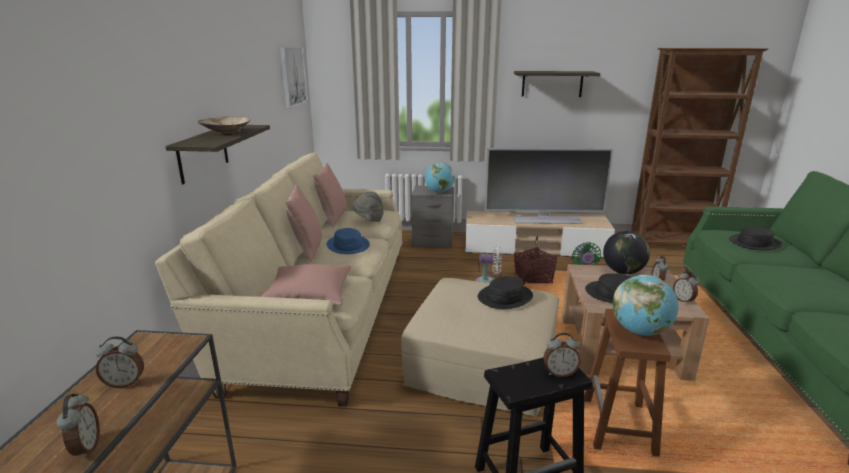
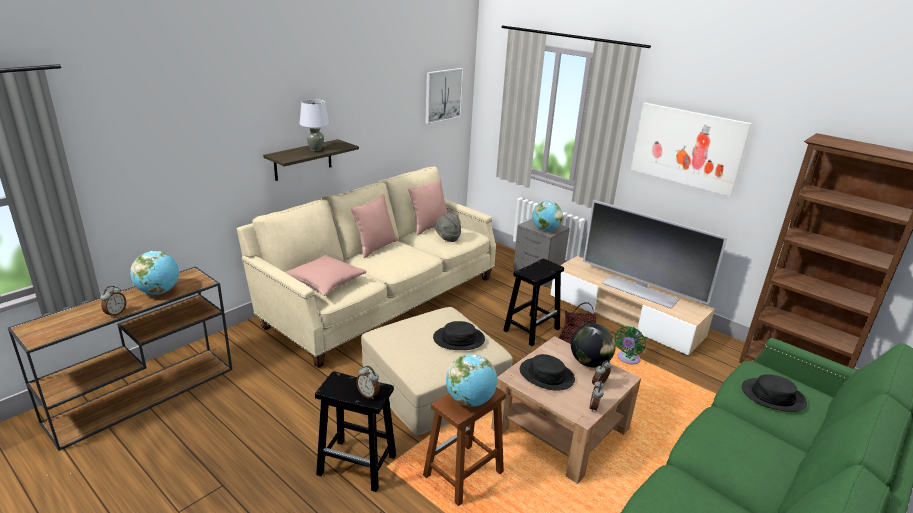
camera: 35 degrees right, 5 degrees up
(125, 383) = (159, 292): alarm clock -> globe
(226, 133) = (315, 149): beige bowl -> grey table lamp
(348, 245) = (402, 254): blue hat -> none
(489, 282) = (532, 329): white fan -> black stool
(552, 84) = (687, 147): shelf -> picture

